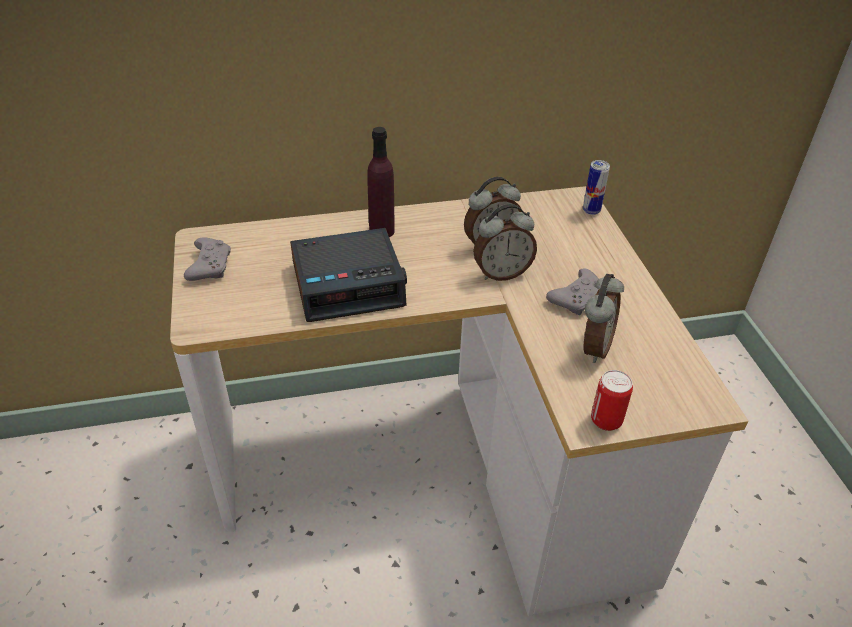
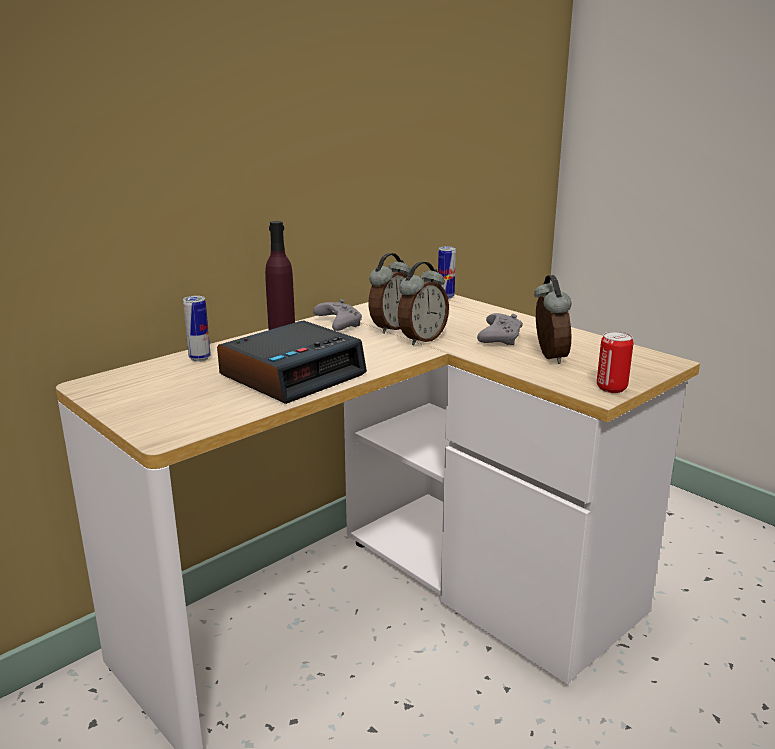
camera: 30 degrees left, 20 degrees down
(210, 266) = (127, 397): grey game controller -> grey game controller (338, 324)
(299, 233) = (199, 358): none -> can

